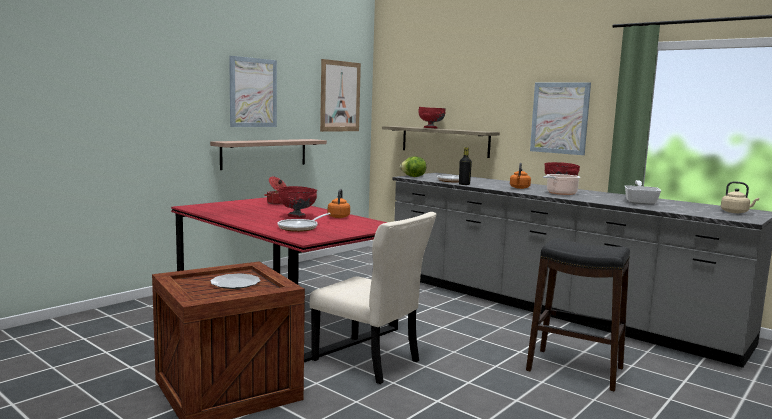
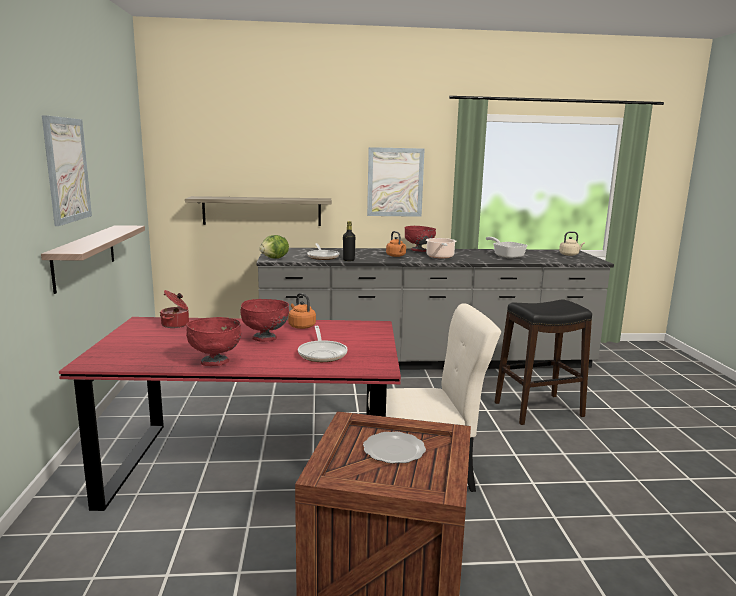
camera: 45 degrees left, 5 degrees up
(340, 96) = (126, 163): picture -> none
(431, 128) = (252, 198): red bowl -> red bowl (216, 362)

